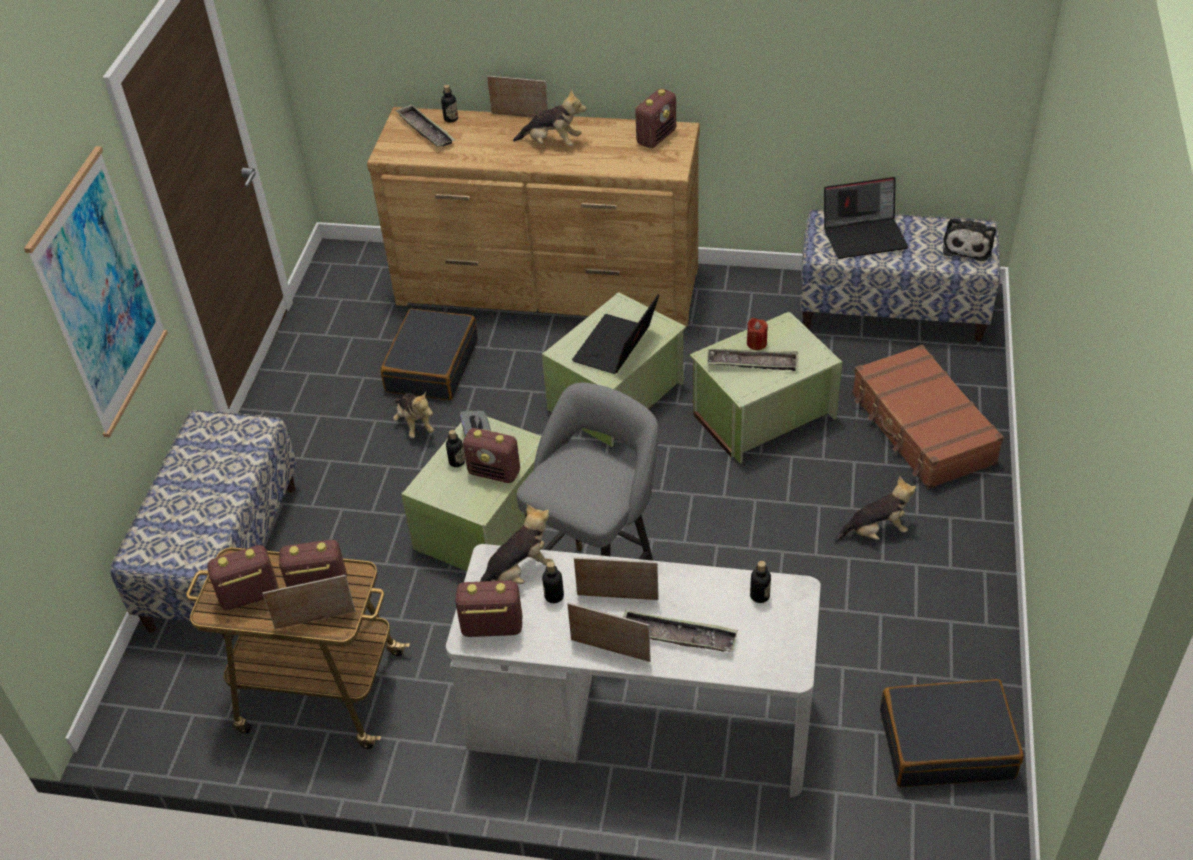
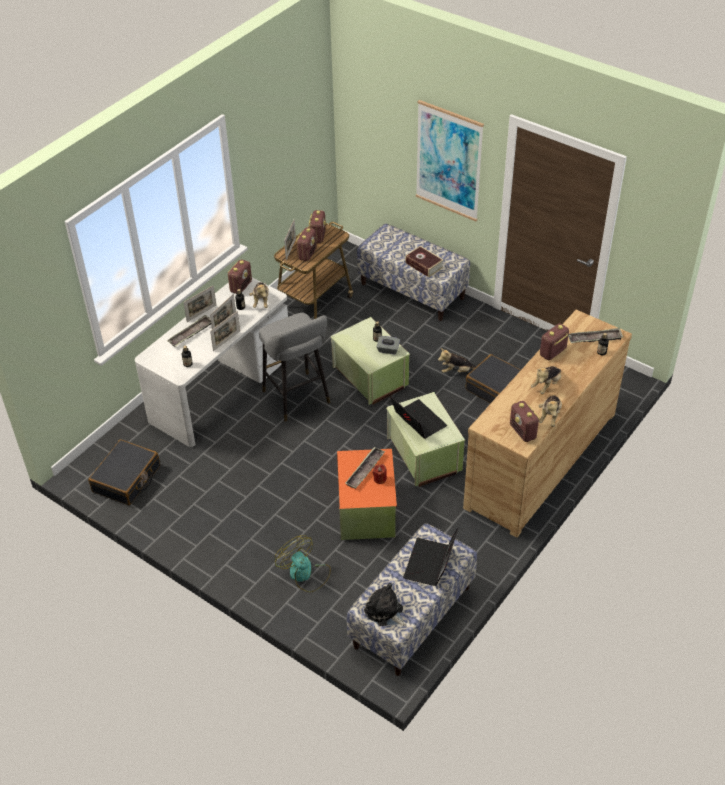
camera: 115 degrees right, 0 degrees up
(233, 460) = (424, 265): none -> book
(495, 472) = (360, 349): radio -> radio (552, 352)
(520, 116) = (586, 381): picture frame -> picture frame (226, 341)
(761, 414) = (367, 509): green storage box -> orange storage box
(876, 531) = (253, 515): plush toy -> plush toy (549, 416)
(921, 429) = (305, 574): brown suitcase -> fan

